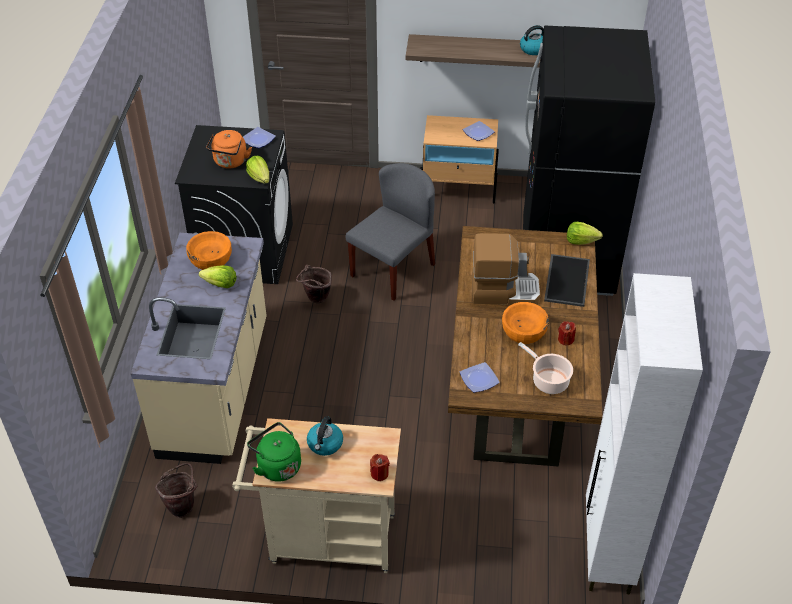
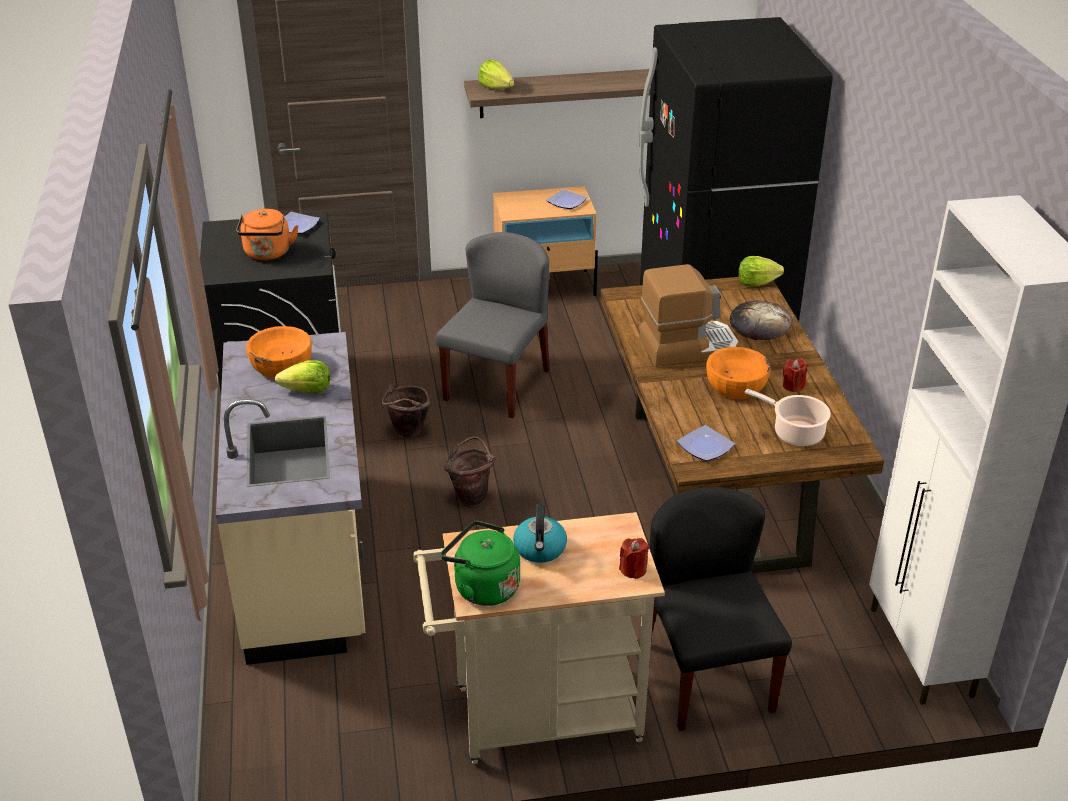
camera: 15 degrees left, 10 degrees down
(182, 505) = (309, 717): brown bucket -> brown bucket (471, 496)
(260, 178) = (316, 264): lettuce -> lettuce (496, 88)
(449, 535) = (706, 676): none -> black chair
(533, 49) = (627, 77): kettle -> none
(566, 280) = (760, 324): tray -> bread

